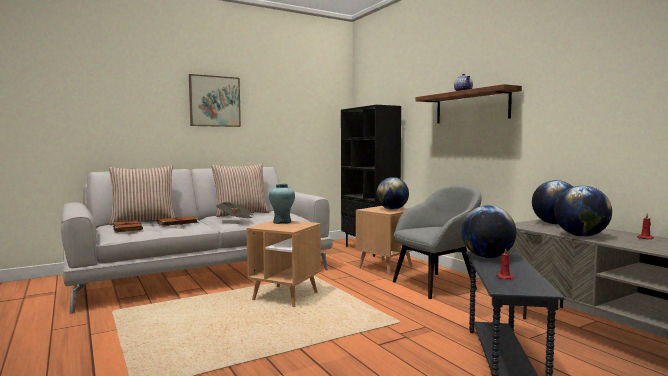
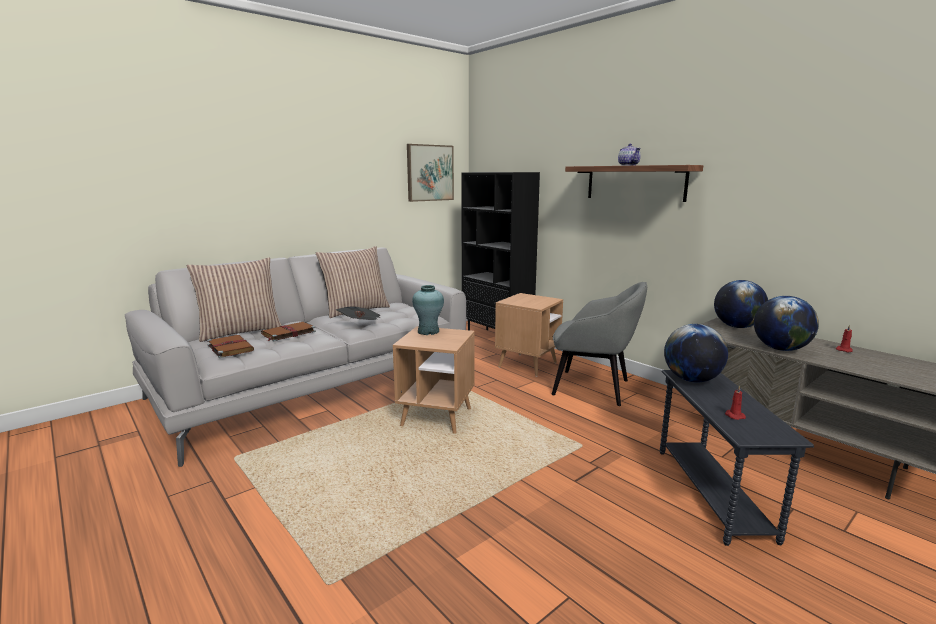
camera: 10 degrees left, 10 degrees up
(214, 101) = (307, 165): picture -> picture (430, 173)
(392, 209) = (537, 300): globe -> none
(435, 285) = (593, 388): grey armchair -> grey armchair turned 60 degrees clockwise

